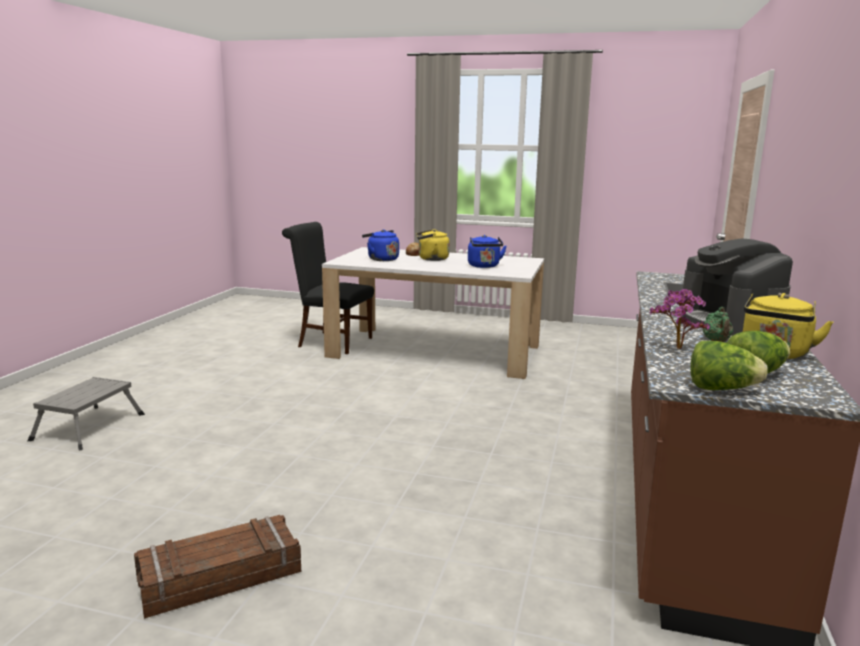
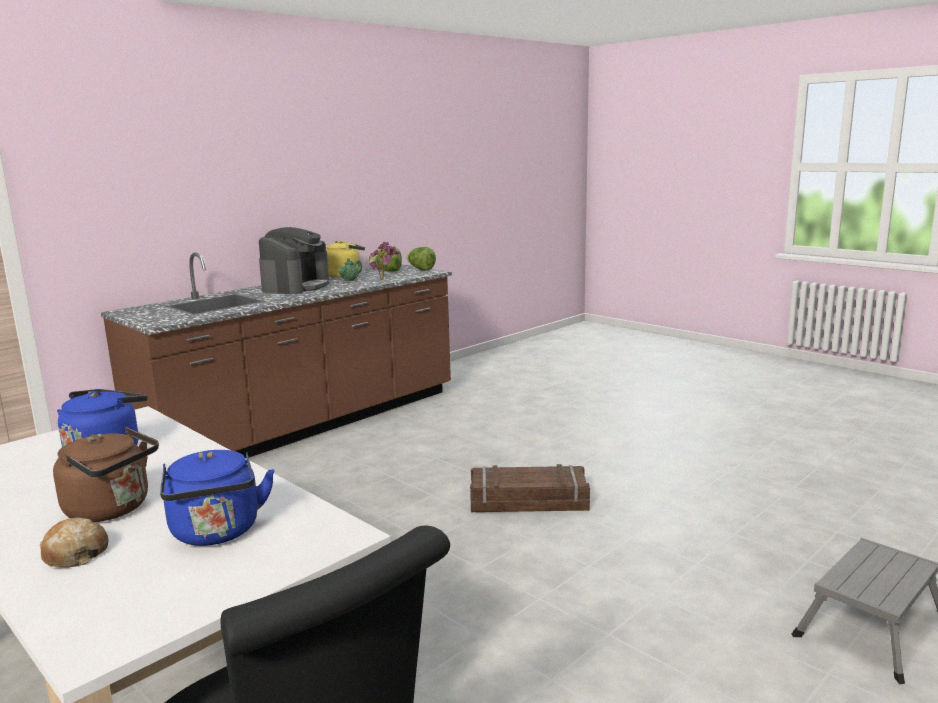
camera: 150 degrees left, 0 degrees up
(220, 576) = (657, 443): crate -> crate (528, 501)
(431, 259) = (112, 509): yellow kettle -> brown kettle

